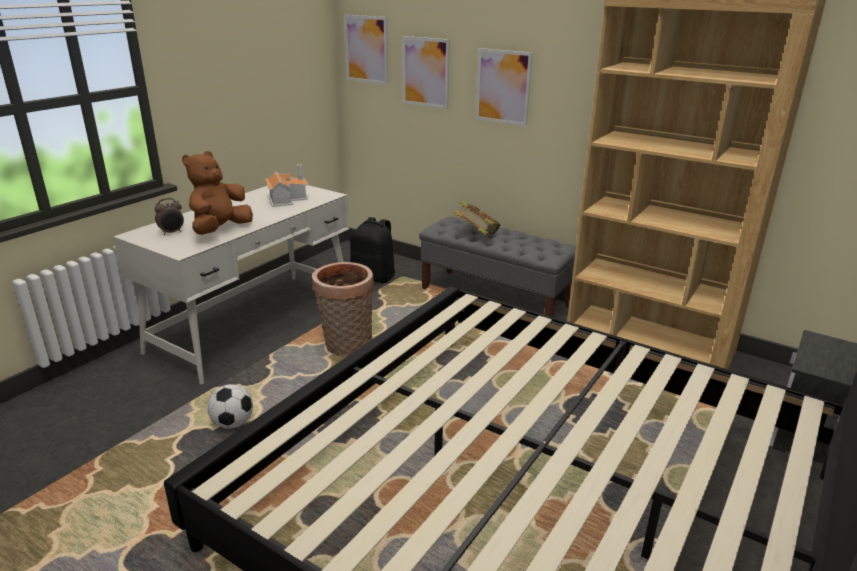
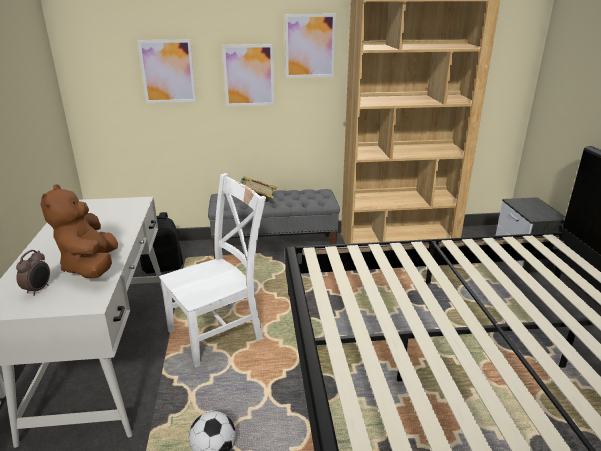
camera: 40 degrees left, 0 degrees up
(287, 198) = (103, 216): toy house -> none
(346, 347) = (219, 333): basket -> white chair
(366, 49) = (93, 56): picture -> picture (310, 46)

